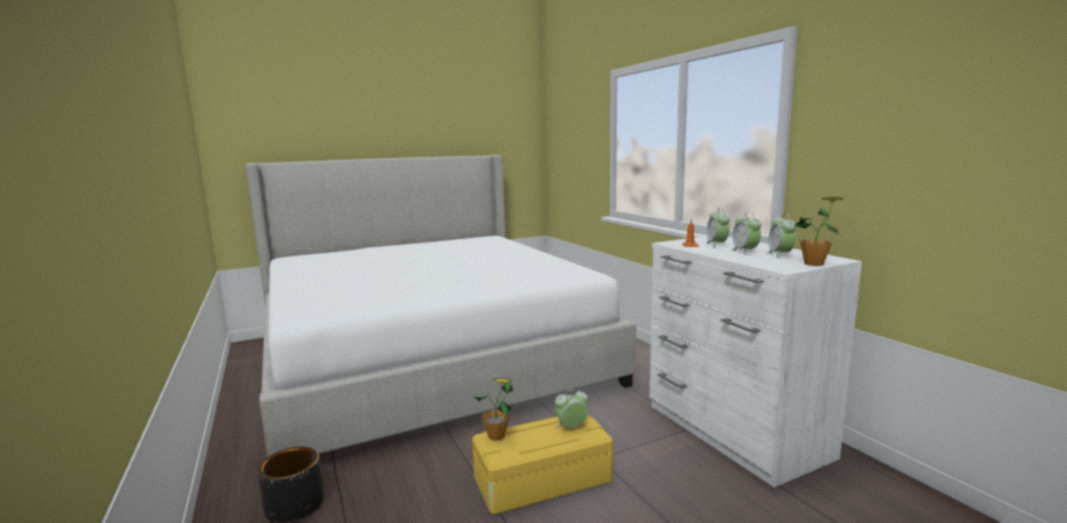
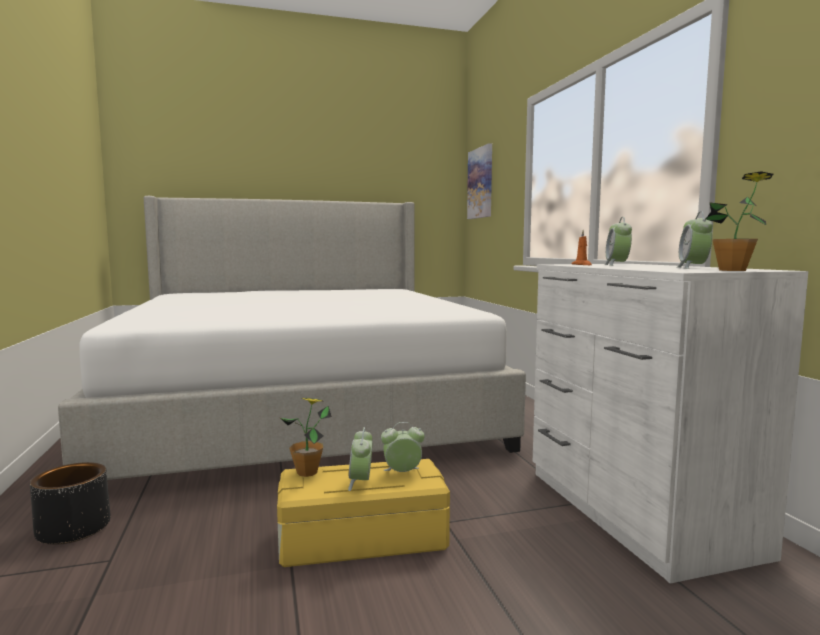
camera: 10 degrees right, 5 degrees down
(562, 136) = (480, 183): none -> picture
(745, 251) = (647, 267): alarm clock -> alarm clock (361, 482)

